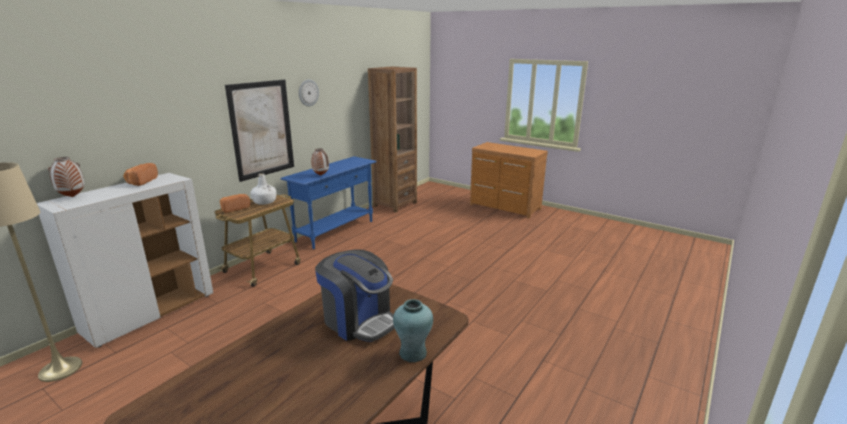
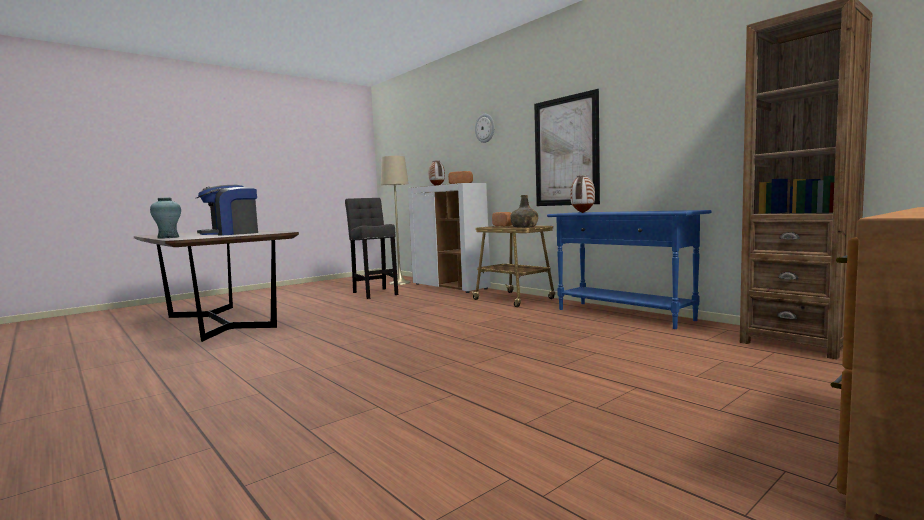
camera: 105 degrees right, 15 degrees down
(155, 370) = (375, 293): none -> grey stool
(265, 202) = (524, 227): white bottle -> green bottle
(308, 92) = (632, 102): wall clock -> wall clock (485, 128)

